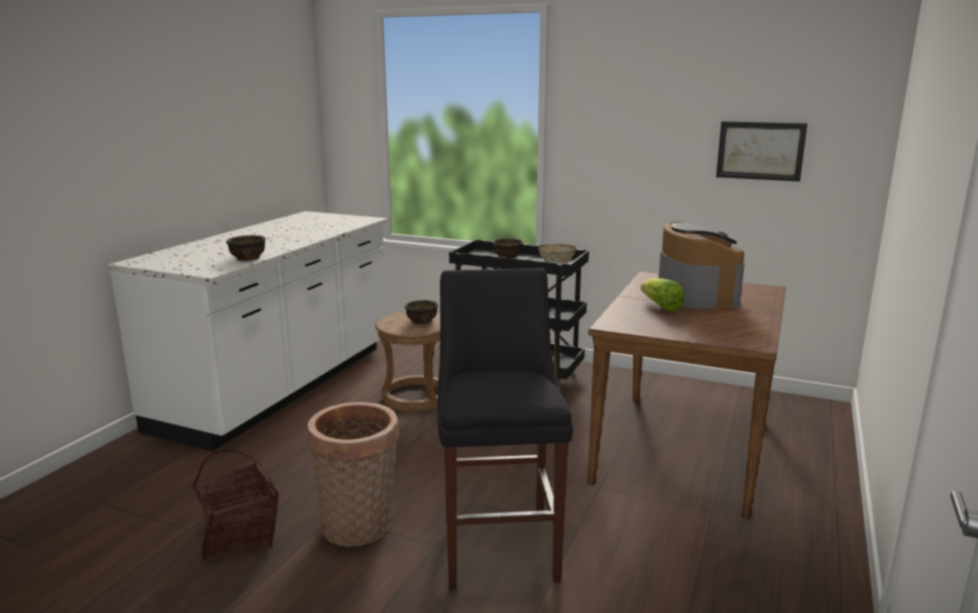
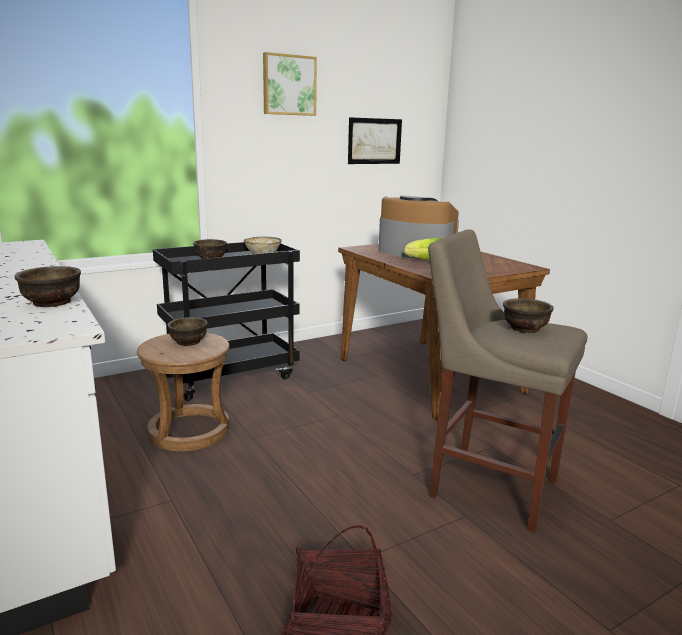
camera: 55 degrees left, 0 degrees up
(360, 528) = (401, 548): basket -> none
(499, 543) = (487, 485): black stool -> beige stool
(506, 382) = (525, 328): none -> brown bowl
(642, 87) = (288, 85): none -> picture

